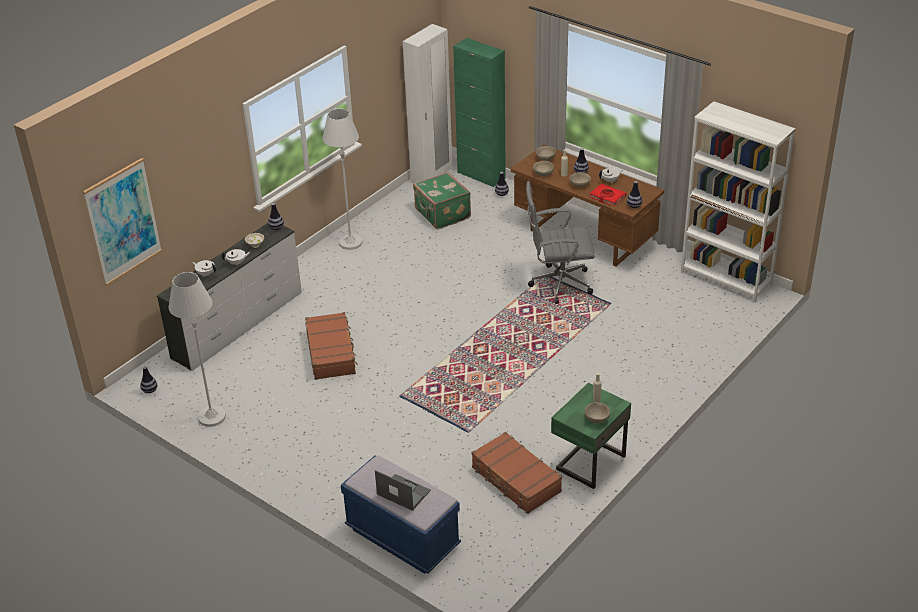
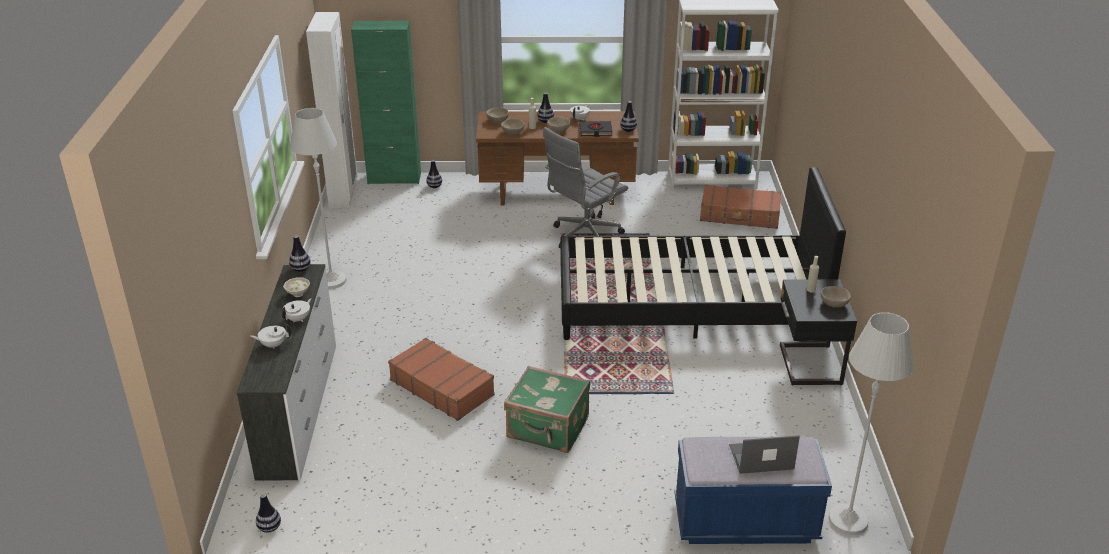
camera: 40 degrees left, 5 degrees down
(123, 221) = (184, 295): picture -> none
(212, 417) = (385, 516): white floor lamp -> white floor lamp (848, 520)
(442, 214) = (397, 222): green suitcase -> green suitcase (548, 429)
(516, 480) = (771, 412): brown suitcase -> brown suitcase (739, 215)
(564, 374) = (688, 305): none -> black bed
(588, 462) = (808, 366): green nightstand -> black nightstand
(607, 197) = (595, 131): red book -> black book

